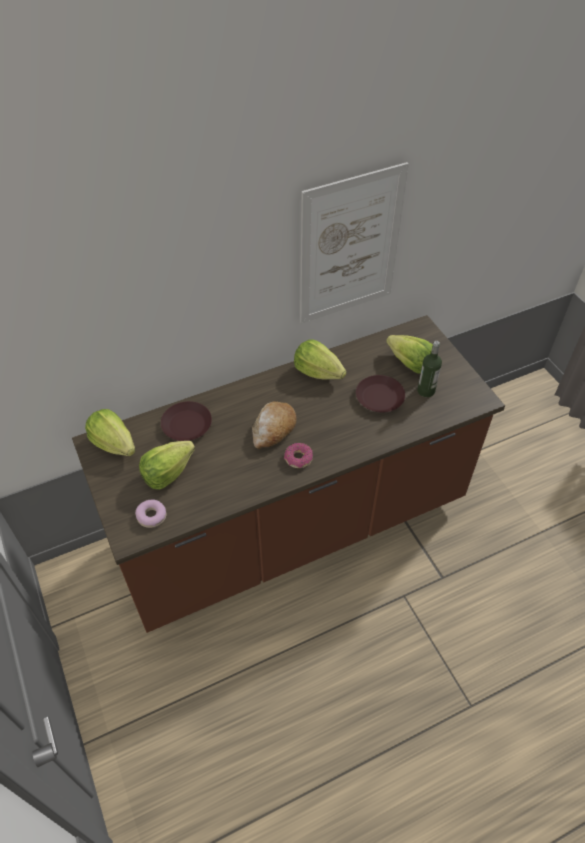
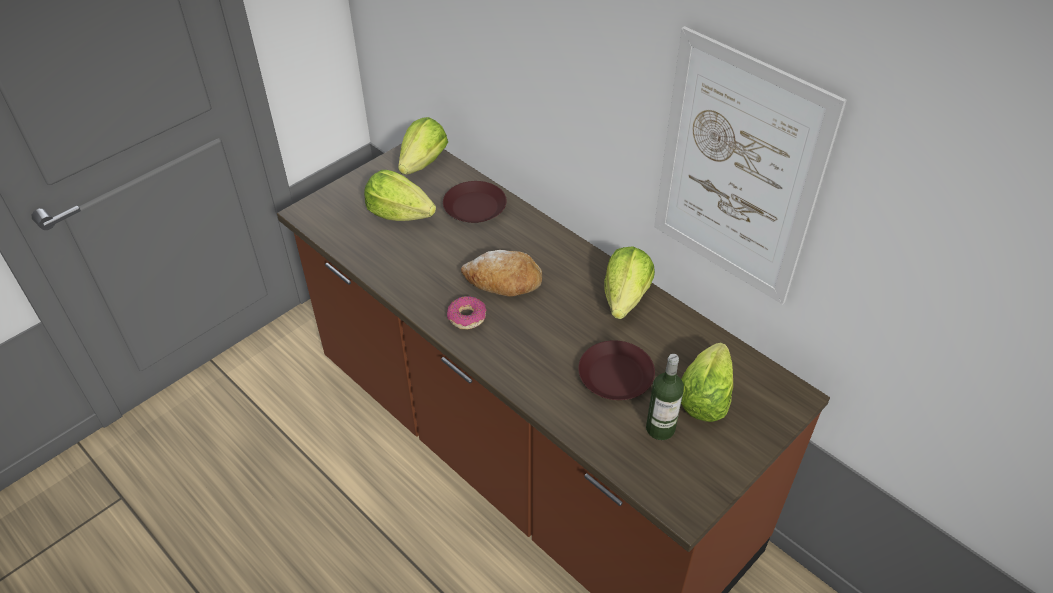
camera: 70 degrees right, 5 degrees down
(151, 516) = (338, 220): donut -> none

